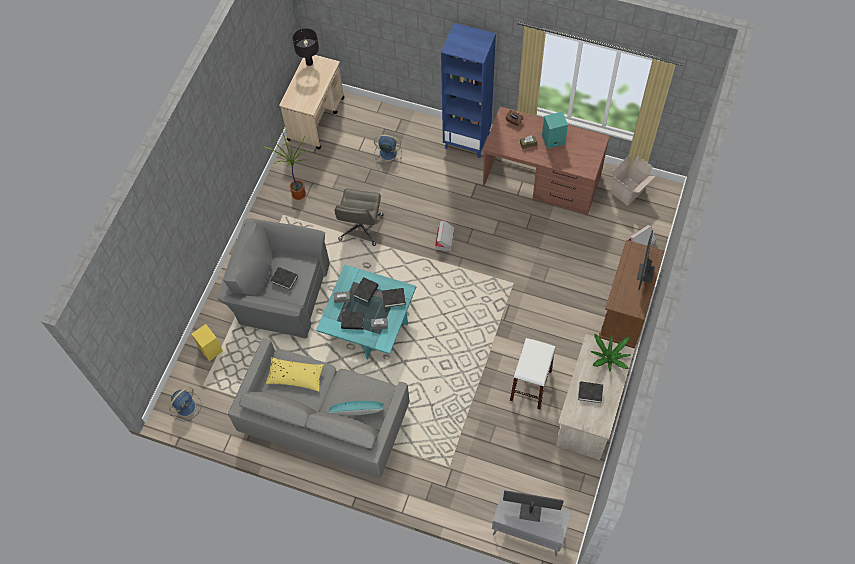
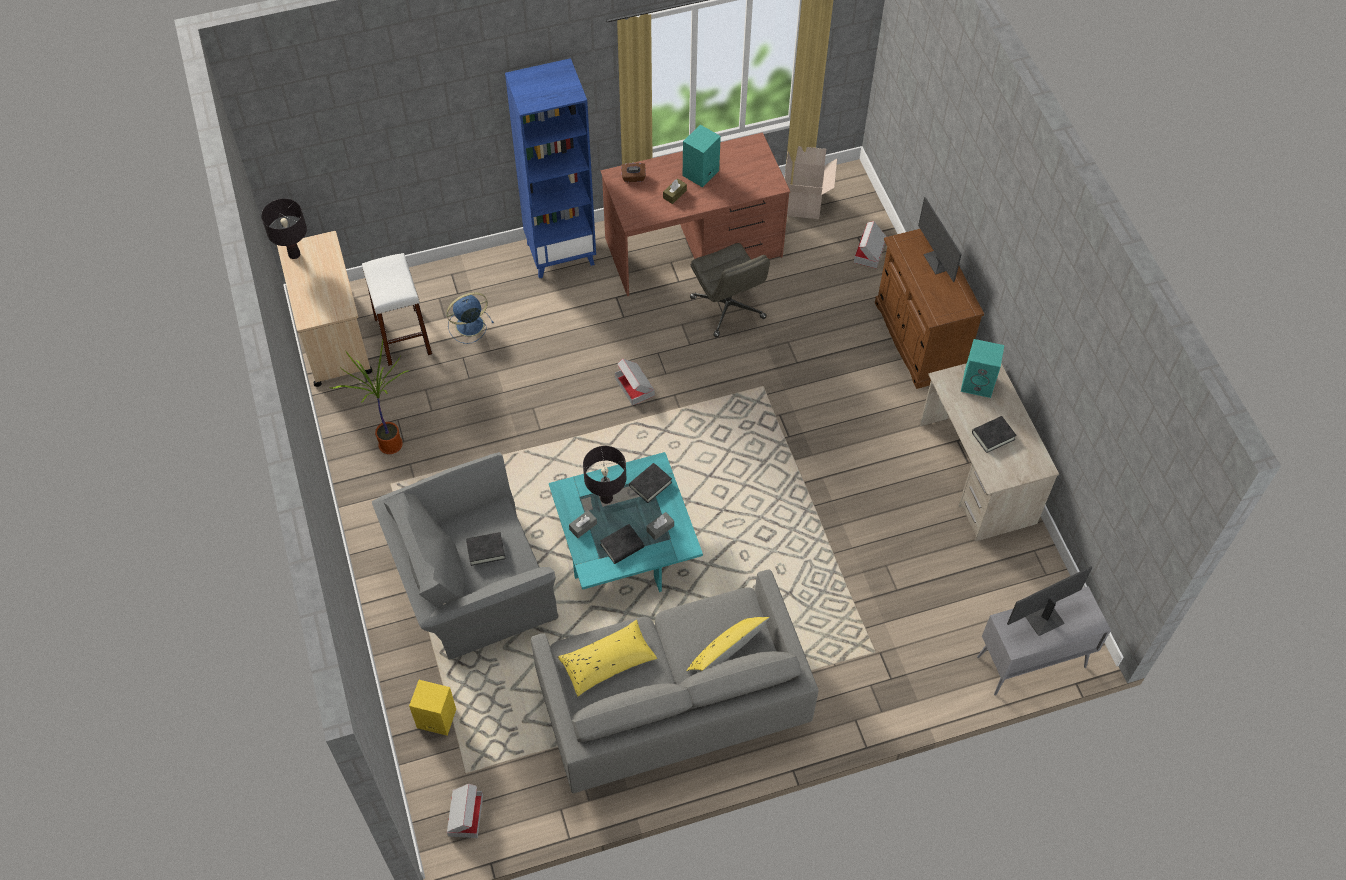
camera: 40 degrees left, 5 degrees down
(186, 406) = (465, 815): blue fan -> cardboard box
(357, 412) = (727, 652): turquoise pillow -> yellow pillow
(361, 228) = (512, 437): grey office chair -> grey office chair (728, 308)
(366, 291) = (606, 498): black book -> black table lamp
(530, 385) = (886, 491): white stool -> white stool (403, 336)
(609, 358) = (978, 383): potted plant -> turquoise speaker

